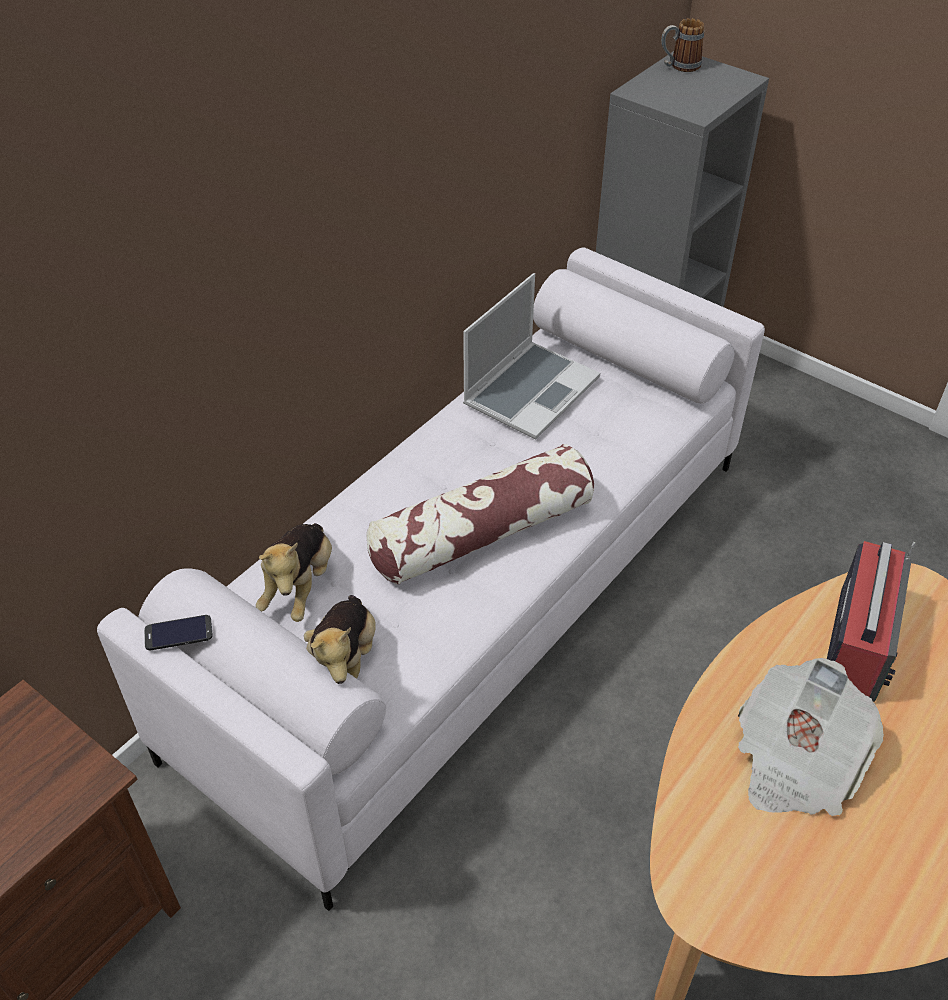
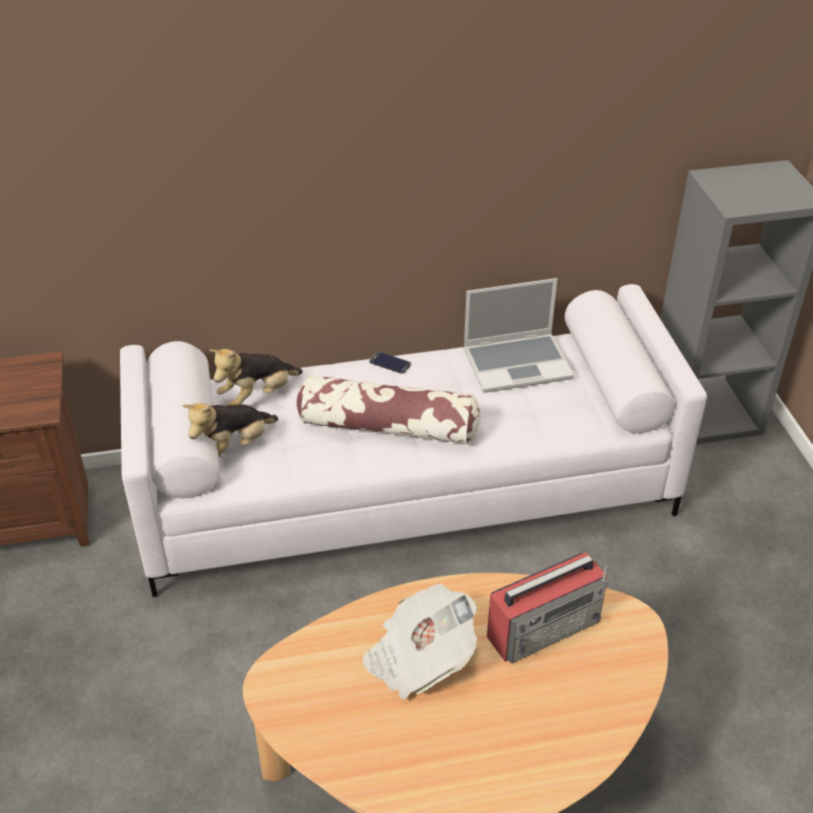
camera: 40 degrees right, 5 degrees down
(178, 633) = (148, 370): phone -> phone (390, 363)
(679, 66) = (768, 172): mug -> none

